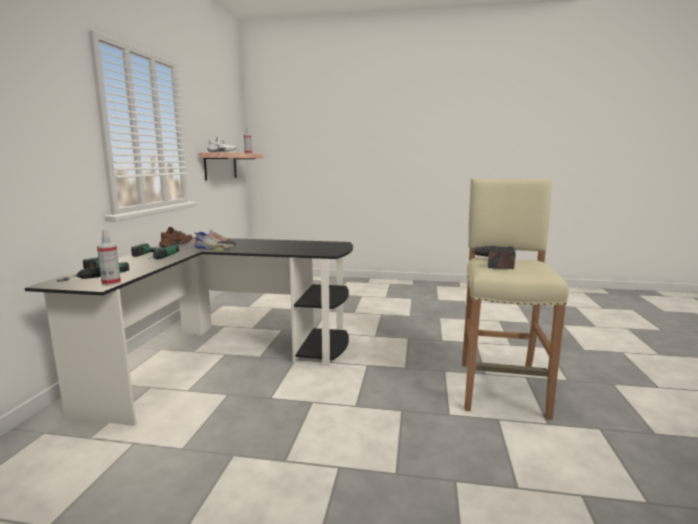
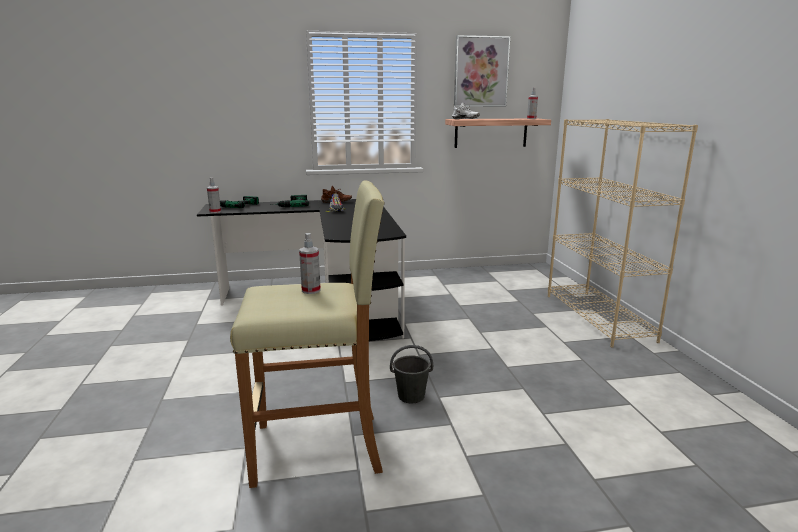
camera: 70 degrees right, 5 degrees up
(211, 110) = (480, 72): none -> picture
(360, 283) = (598, 317): none -> beige bookcase
(437, 348) = (410, 396): none -> grey bucket
(495, 263) = (311, 290): power drill -> spray bottle

